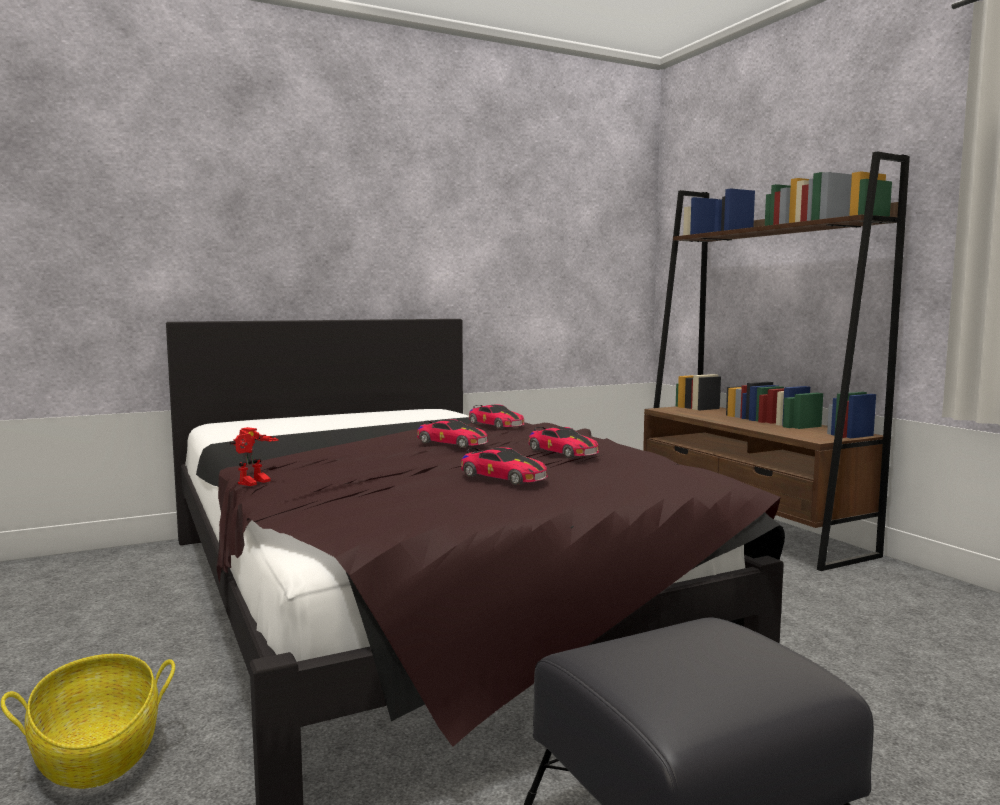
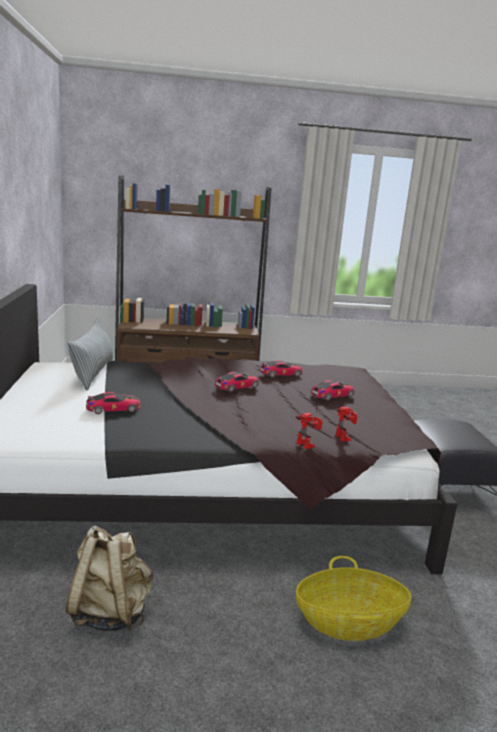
camera: 70 degrees left, 10 degrees up
(121, 607) = (110, 613): none -> beige backpack
(298, 494) = (345, 438): none -> toy robot
(429, 417) = (93, 373): none -> pillow
(496, 424) = (182, 367): toy car -> toy car (113, 408)

